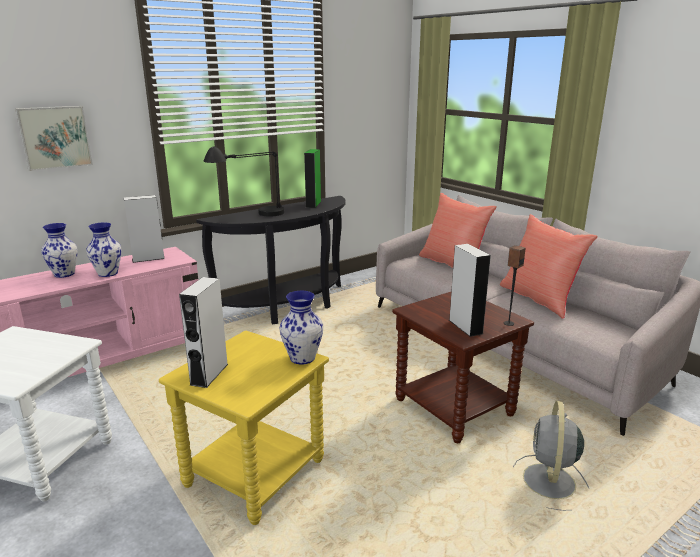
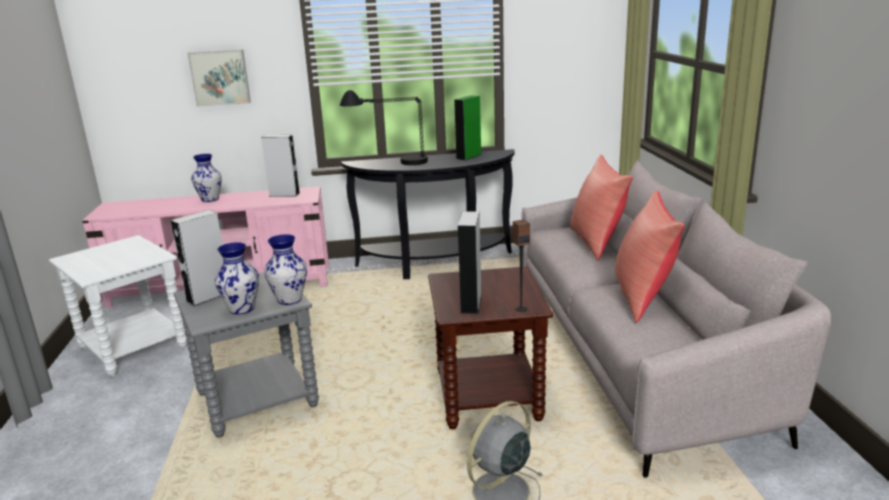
camera: 30 degrees right, 0 degrees up
(108, 273) = (239, 203): vase -> vase (242, 308)
(254, 472) = (258, 399): yellow side table -> grey side table

